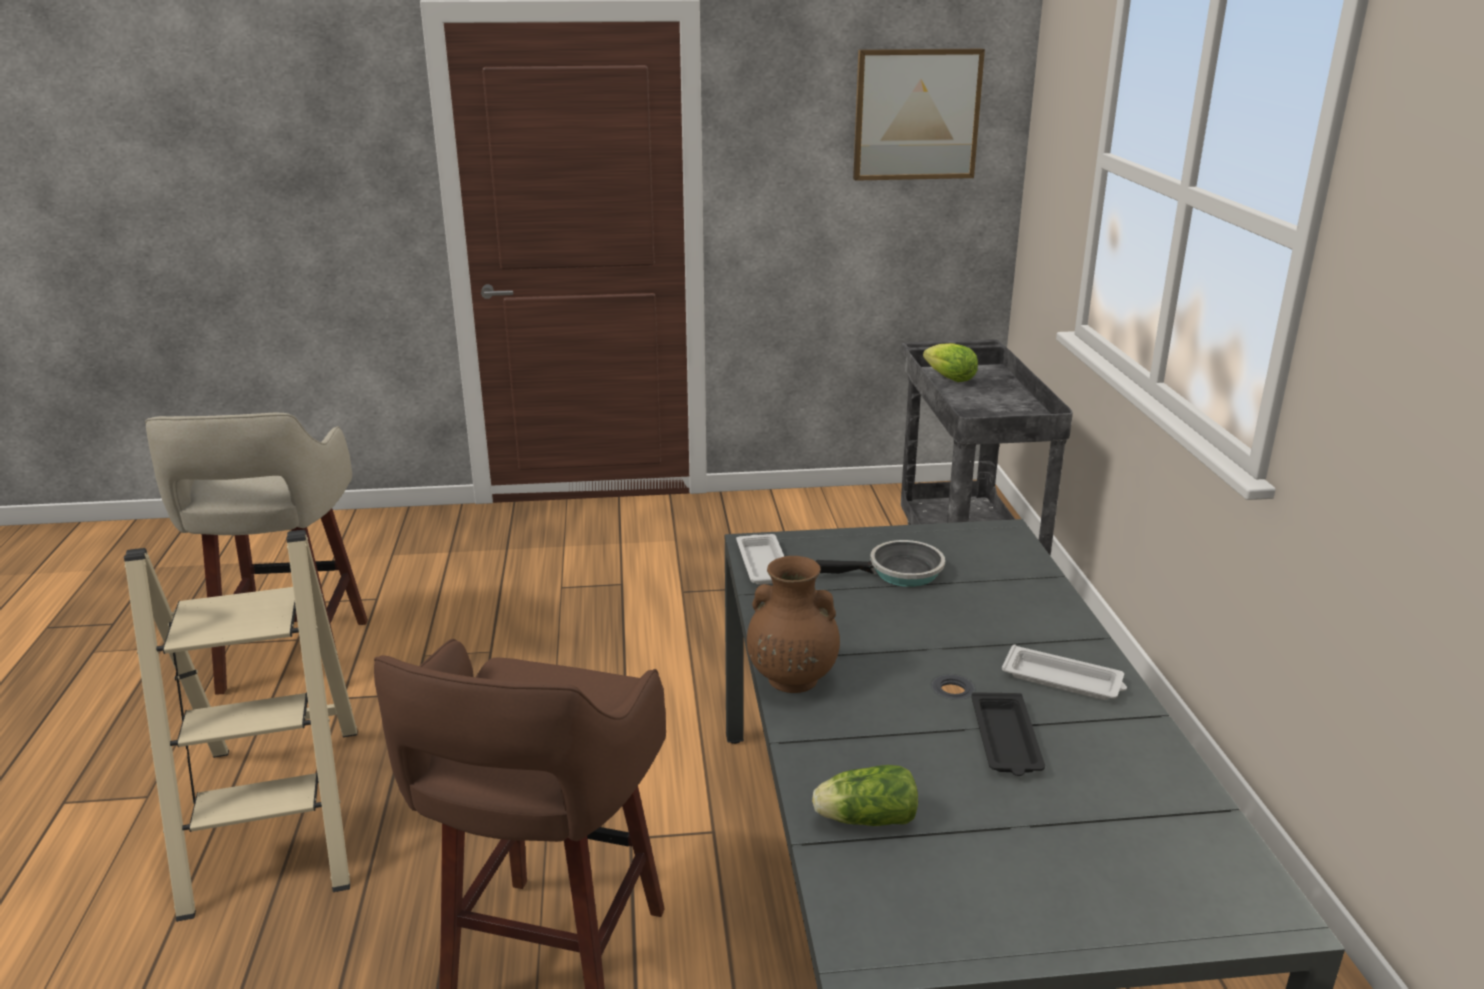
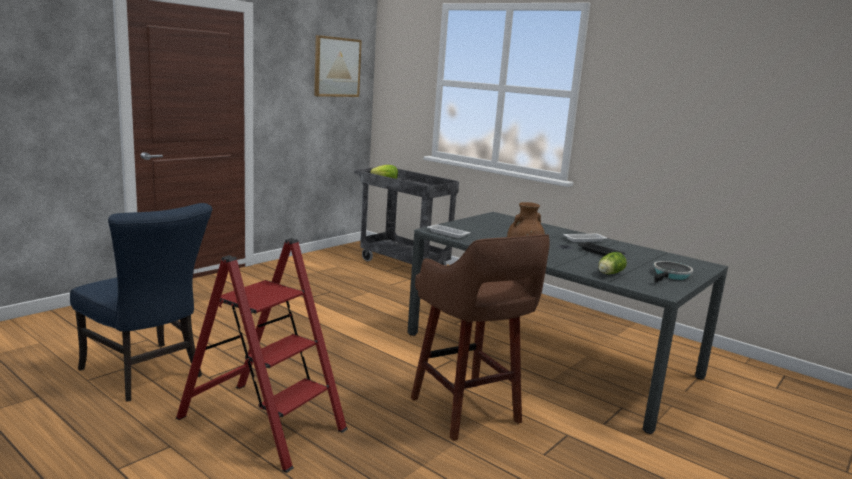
camera: 45 degrees left, 10 degrees down
(277, 812) = (260, 422): beige step ladder -> red step ladder
(292, 661) = (147, 374): beige stool -> blue chair
(899, 573) = (491, 228): frying pan -> frying pan (670, 275)

